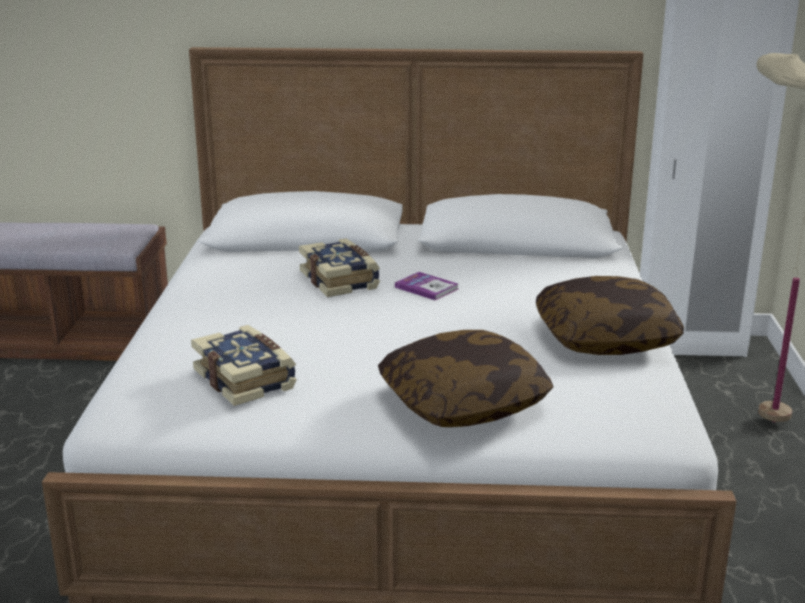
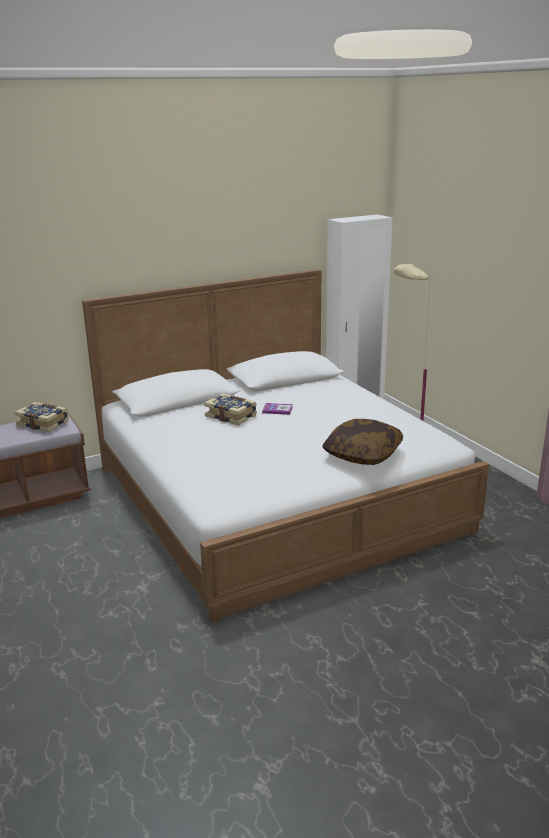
camera: 30 degrees left, 0 degrees up
(246, 379) = (257, 471): book -> book (44, 423)
(605, 338) = (383, 413): pillow -> none

